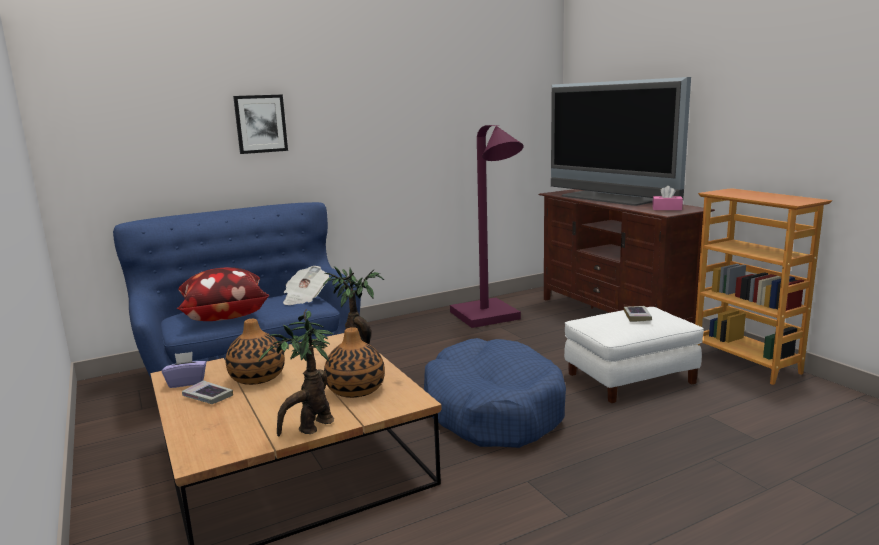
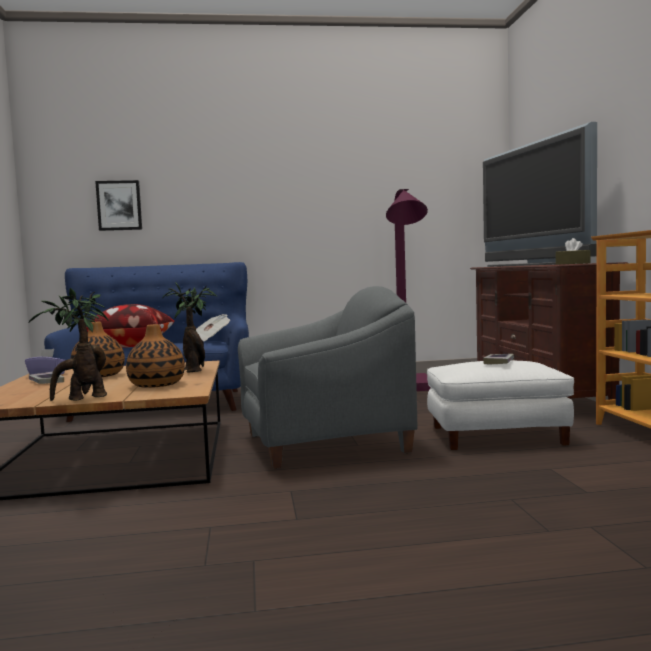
camera: 20 degrees right, 10 degrees down
(260, 124) = (199, 195): picture -> picture (119, 205)
(493, 410) = (325, 443): blue dog bed -> grey armchair
(667, 209) = (572, 263): pink tissue box -> brown tissue box

